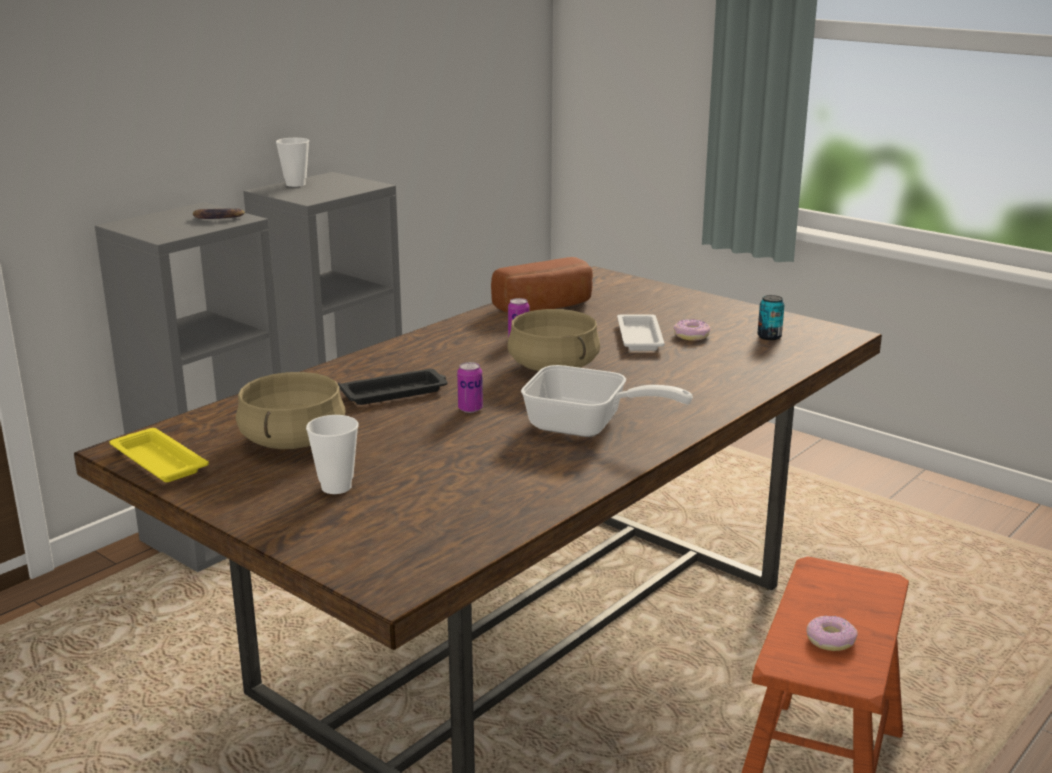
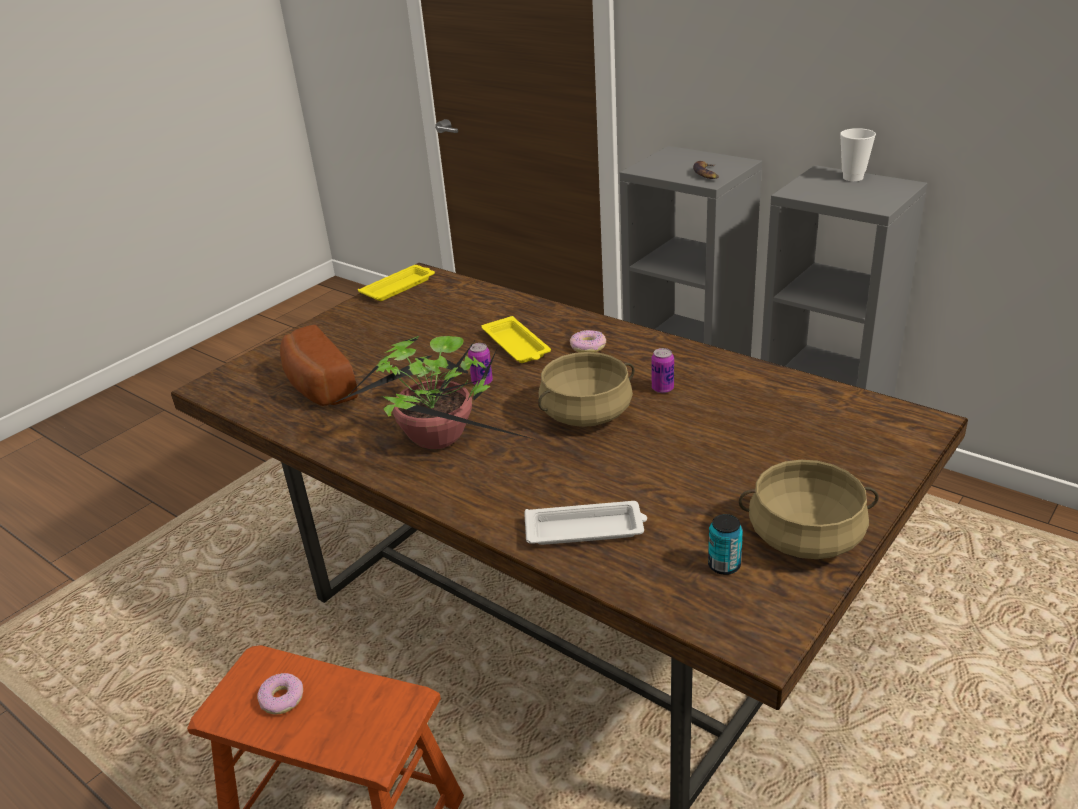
camera: 90 degrees right, 10 degrees up
(292, 440) = (426, 321): beige cooking pot -> beige cooking pot (805, 536)
(336, 487) = (348, 348): cup -> none
(395, 392) = (517, 346): black tray -> yellow tray
(547, 308) = (770, 397): bread -> bread (316, 387)
(587, 426) = (441, 441): frying pan -> potted plant
(639, 337) = (691, 462): white tray -> white tray (586, 529)
(691, 335) = (707, 499): donut -> donut (588, 346)

